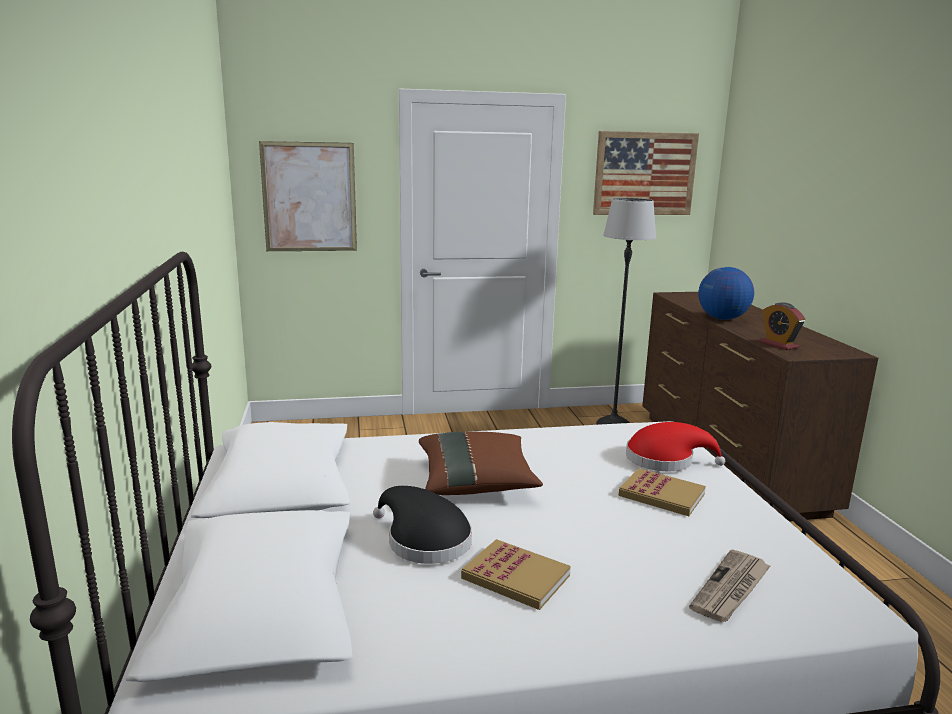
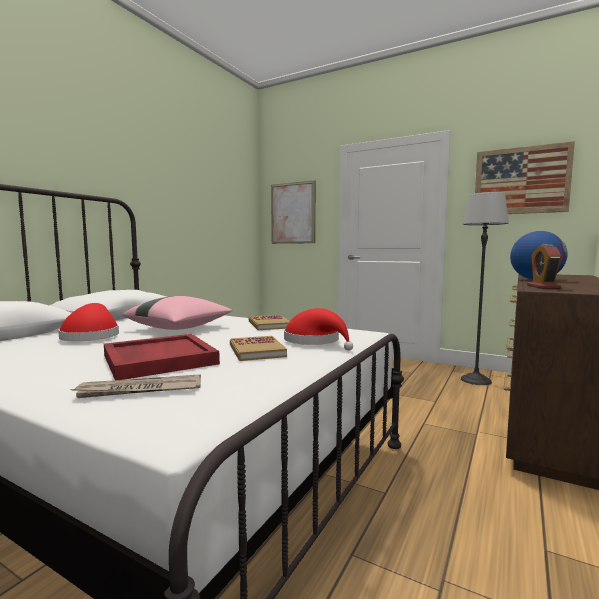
camera: 40 degrees right, 10 degrees down
(424, 540) = (91, 336): black hat -> red hat
(476, 483) = (180, 328): brown pillow -> pink pillow
(515, 577) = (73, 353): book -> book (269, 325)
(624, 546) = (158, 359): none -> red tray

